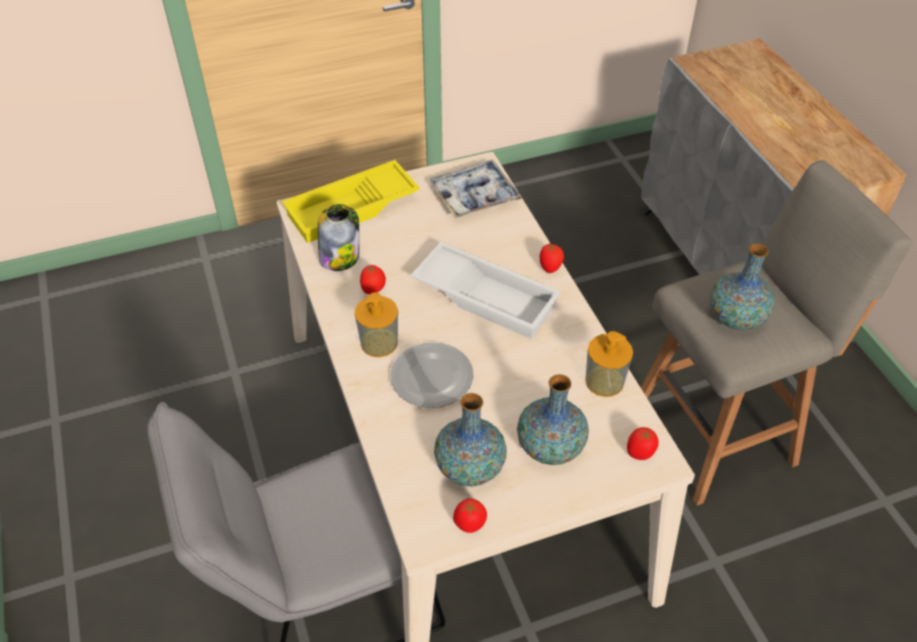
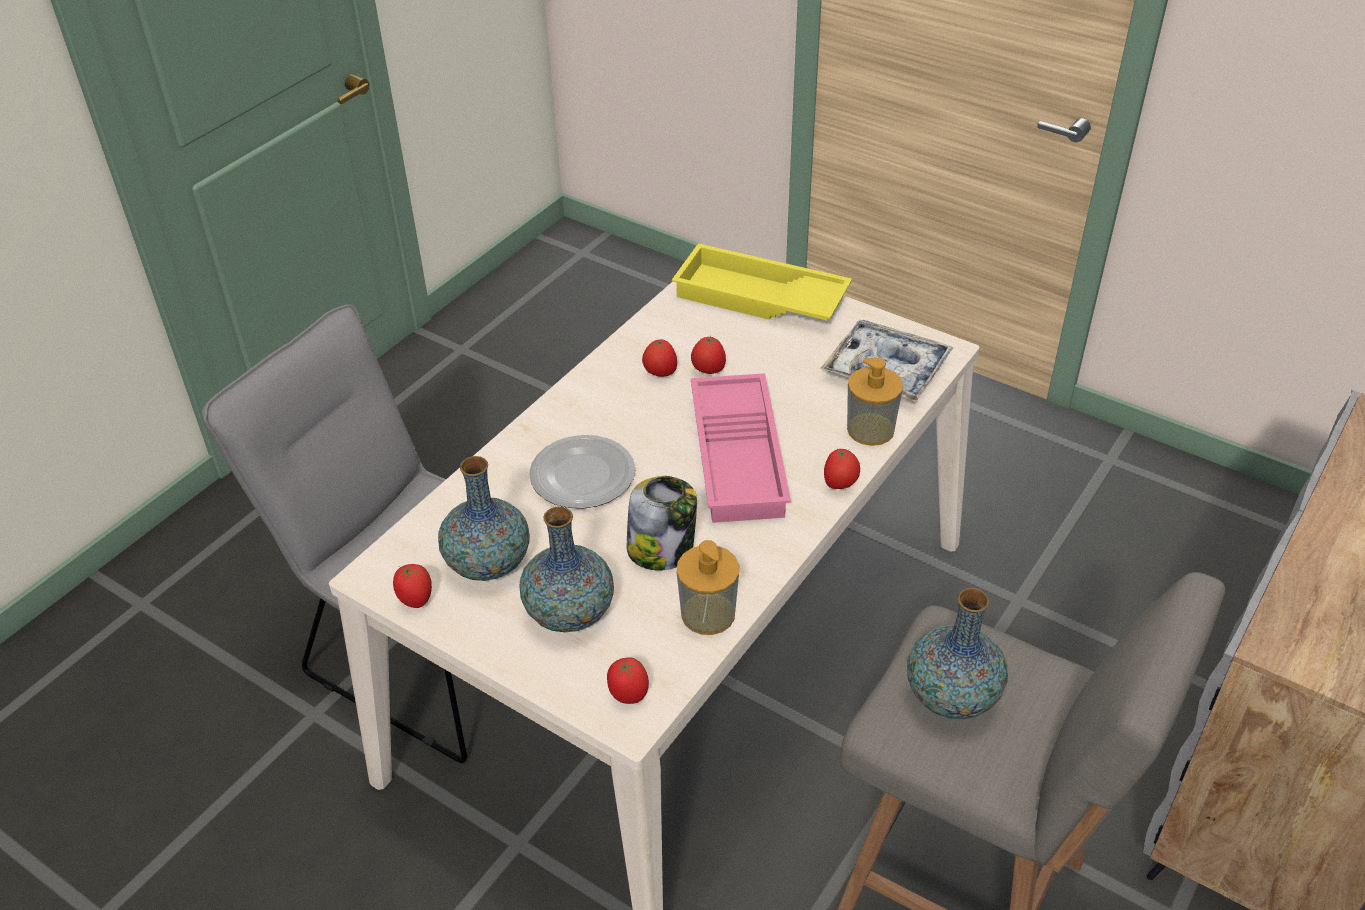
camera: 55 degrees right, 5 degrees down
(340, 257) = (681, 327): jar -> jar (662, 549)
(379, 343) = (592, 415): soap dispenser -> soap dispenser (870, 429)
(395, 267) = (708, 371): none -> tomato
(487, 296) = (741, 457): white tray -> pink tray

